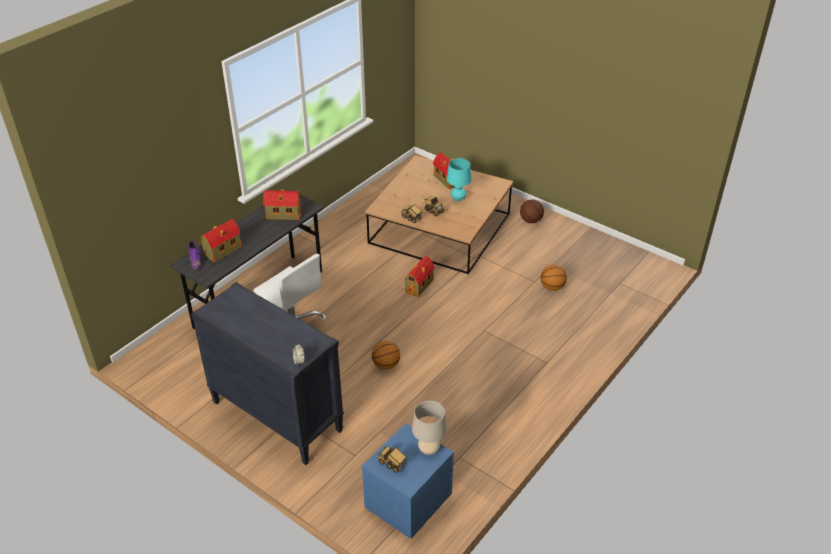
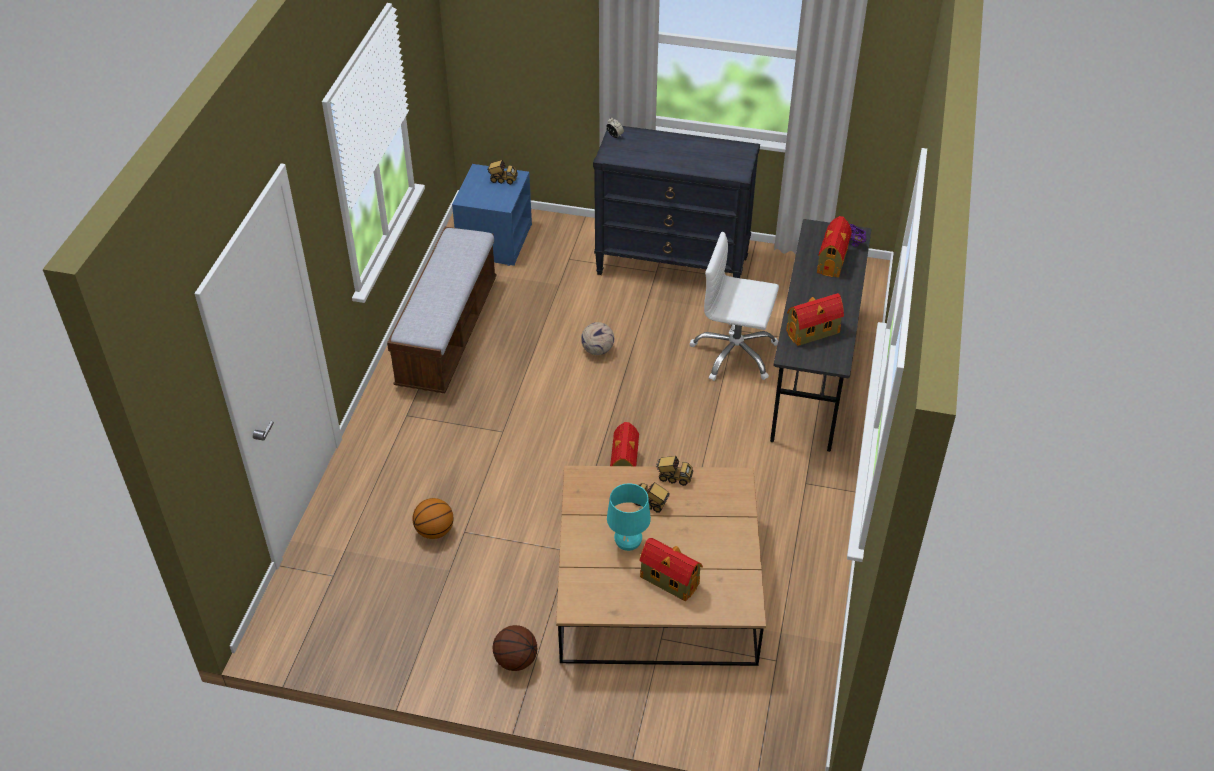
camera: 155 degrees right, 5 degrees up
(386, 365) = (597, 350): basketball -> football
(429, 450) = (475, 198): beige table lamp -> none
(491, 418) = (448, 333): none -> bench

